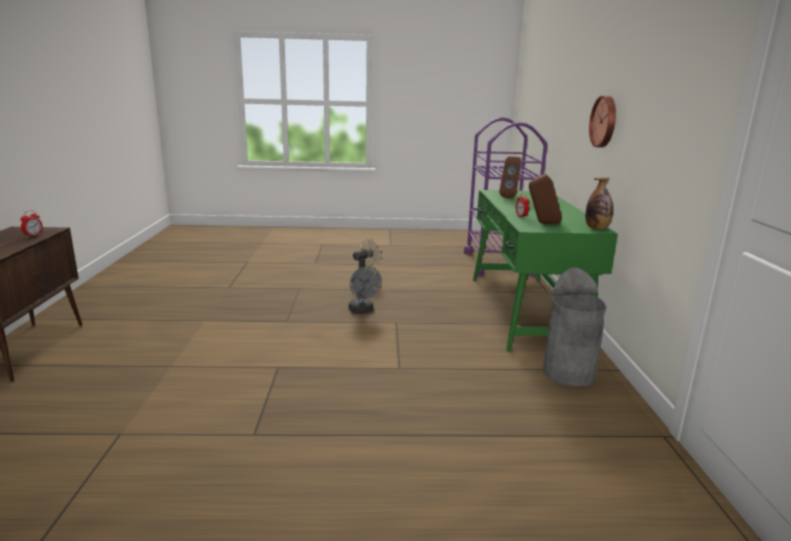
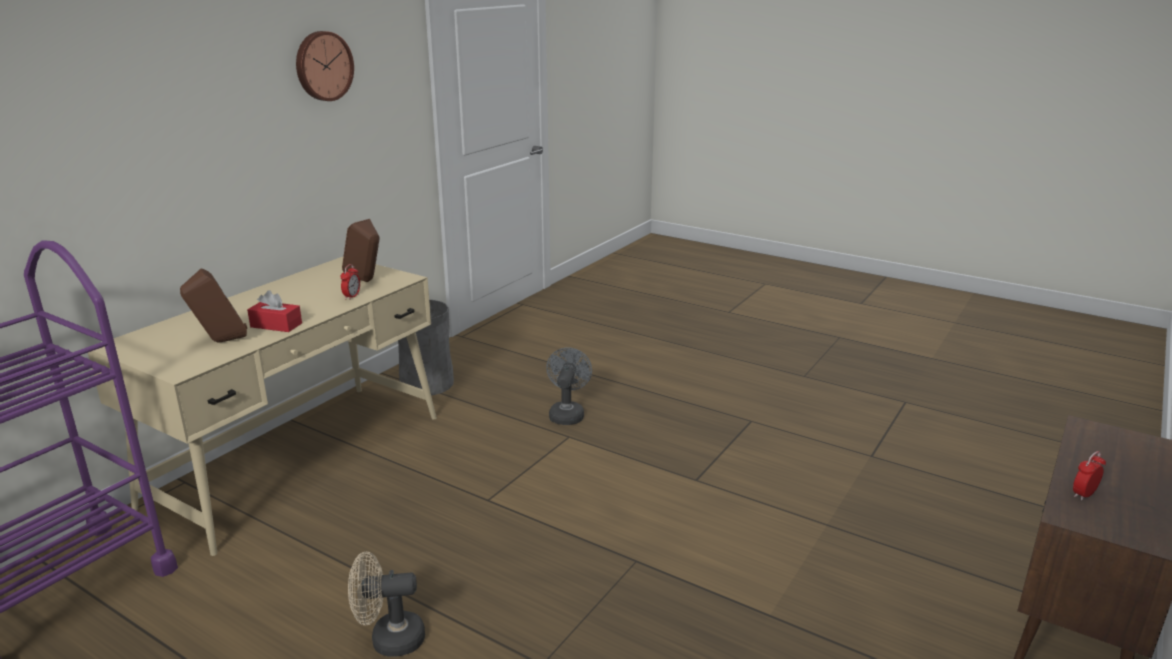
camera: 145 degrees left, 5 degrees up
(362, 310) = (501, 543): grey fan -> grey fan (567, 414)
(510, 204) = (276, 325): none -> red tissue box
(525, 311) = (299, 459): green desk -> beige desk
(597, 228) = (338, 264): bottle -> none
(605, 121) = (231, 158): wall clock -> wall clock (323, 66)

